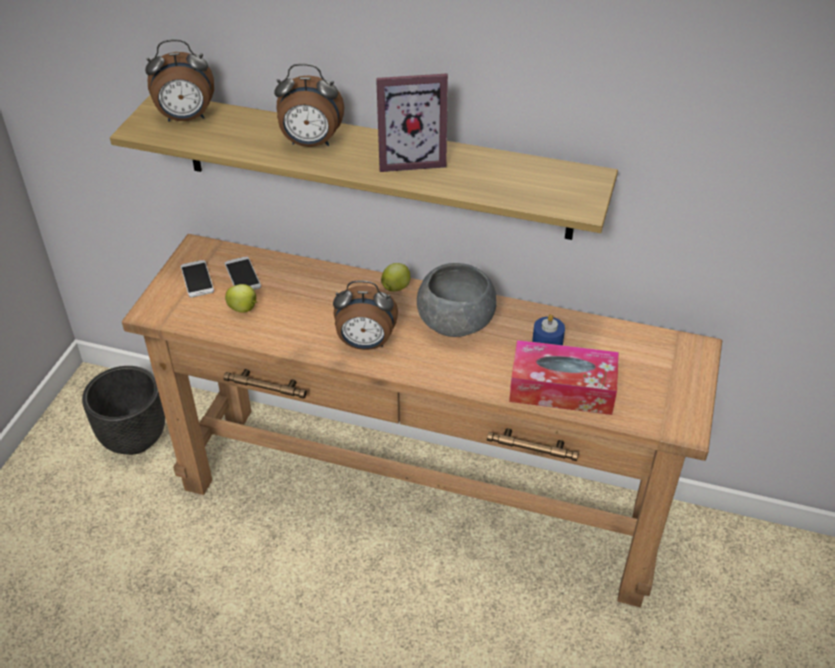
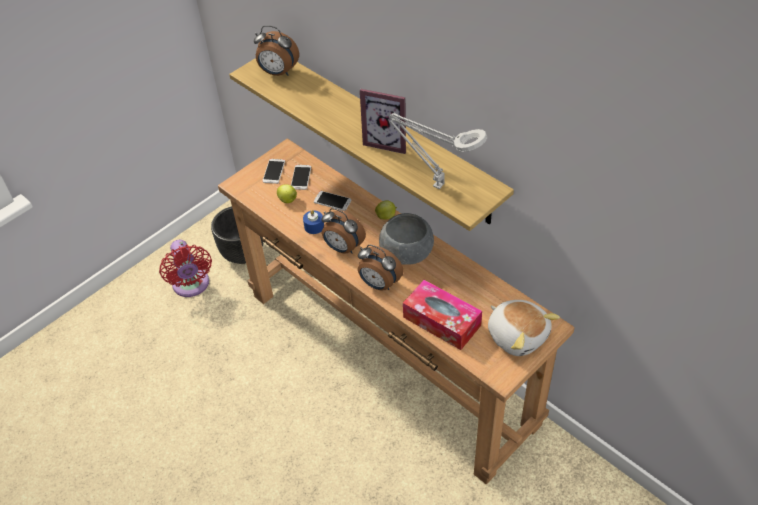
camera: 30 degrees right, 5 degrees up
(78, 509) = (191, 286): none -> red fan
(308, 291) = (332, 201): none -> phone
(311, 144) = (336, 112): alarm clock -> alarm clock (379, 284)
(517, 190) = (435, 184): none -> grey table lamp
(547, 341) = (455, 286): blue candle -> blue candle (314, 226)
(666, 371) = (518, 335): none -> plush toy

